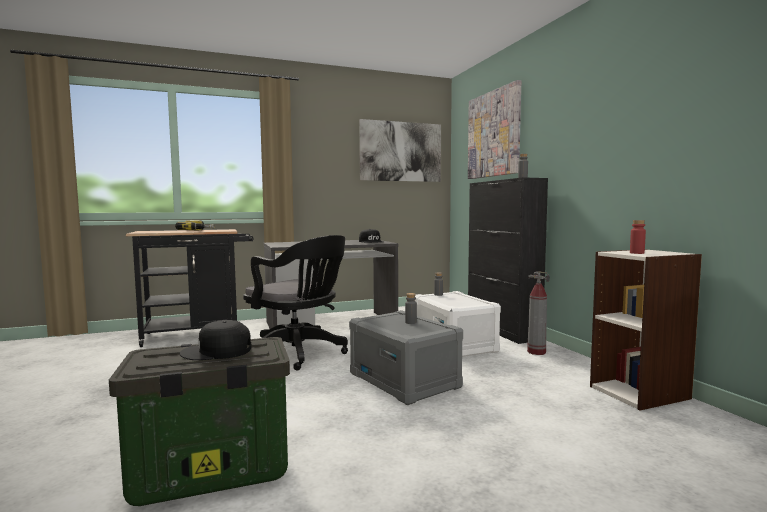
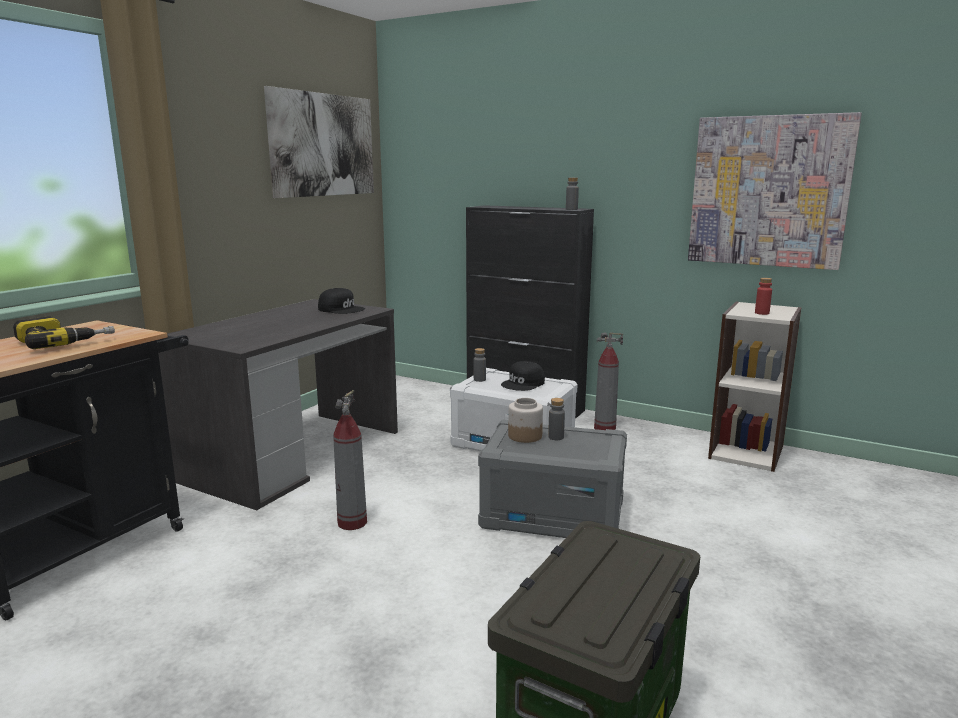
camera: 40 degrees left, 10 degrees up
(217, 351) = (611, 574): black cap -> black cap (523, 383)
(299, 354) = (352, 523): black office chair -> fire extinguisher
(393, 318) = (524, 436): none -> jar
(494, 134) = (484, 132): picture -> picture (768, 192)

